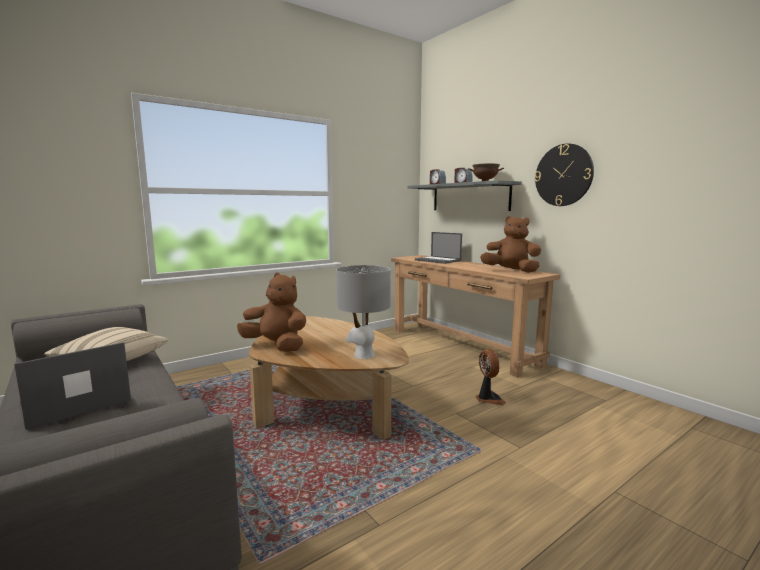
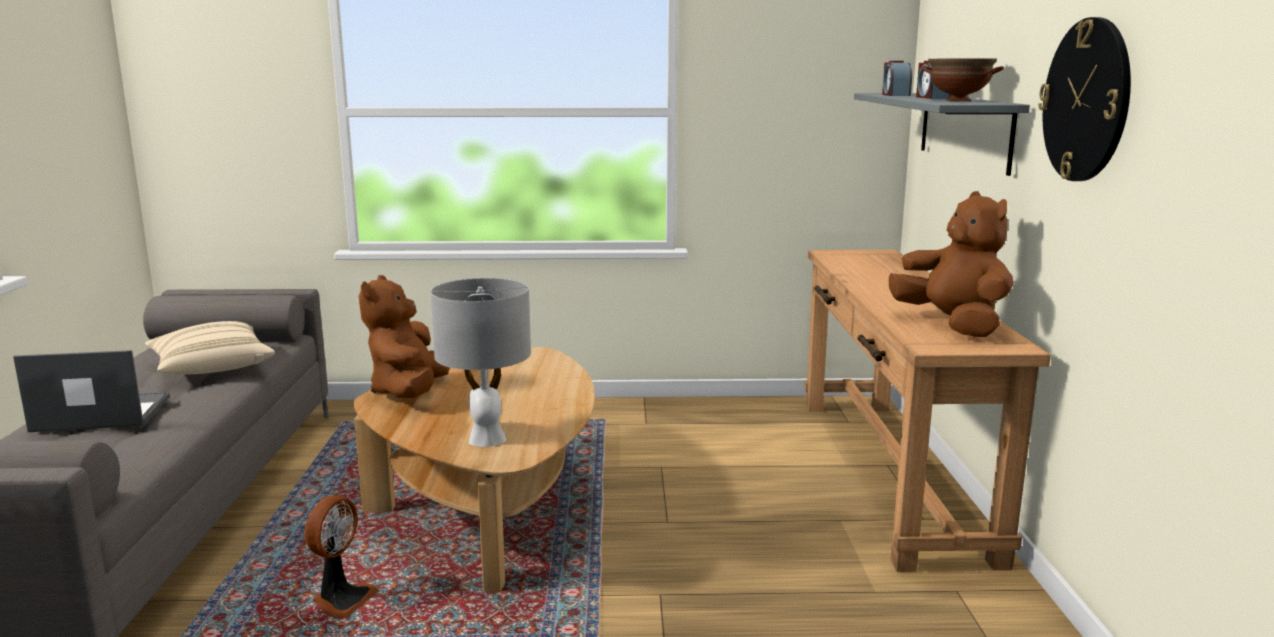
camera: 35 degrees right, 5 degrees up
(276, 346) = (409, 392): brown plush toy -> brown plush toy turned 150 degrees counterclockwise
(438, 260) = (882, 271): laptop -> none
(488, 399) = (761, 591): fan -> fan (342, 600)

